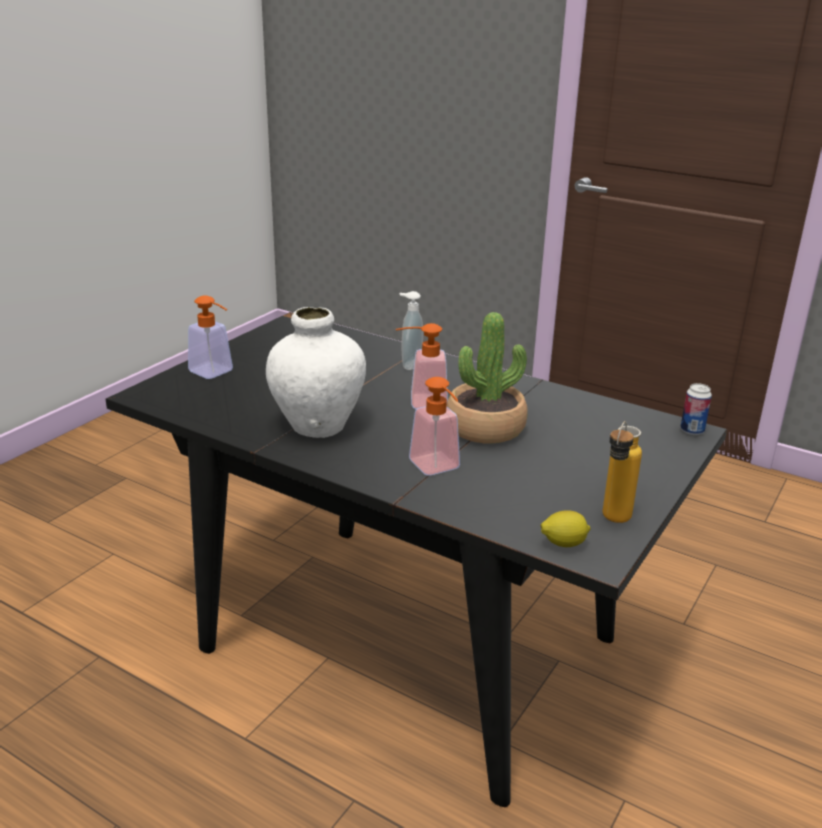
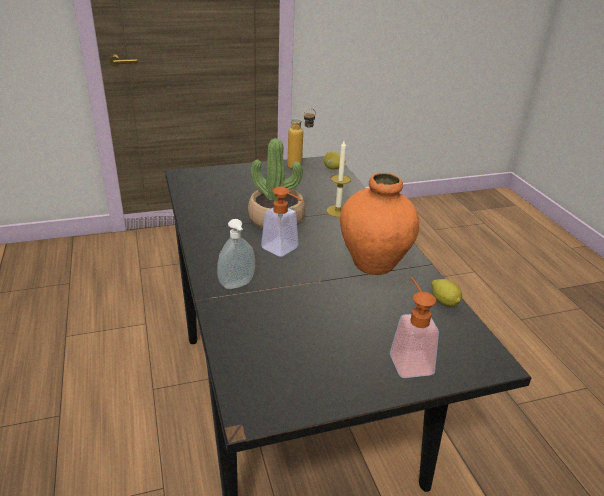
camera: 140 degrees left, 5 degrees up
(213, 420) = (444, 302): none -> lemon
(318, 426) = (373, 264): white vase -> orange vase
(438, 468) = (338, 211): soap dispenser -> candle
(692, 430) = (182, 175): can -> none

